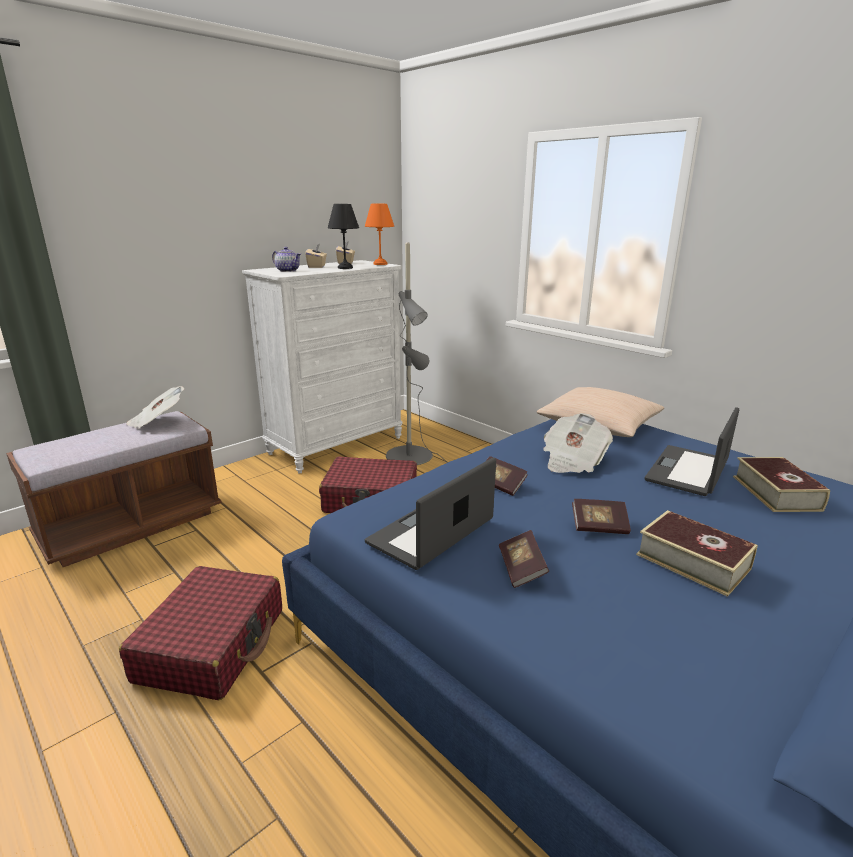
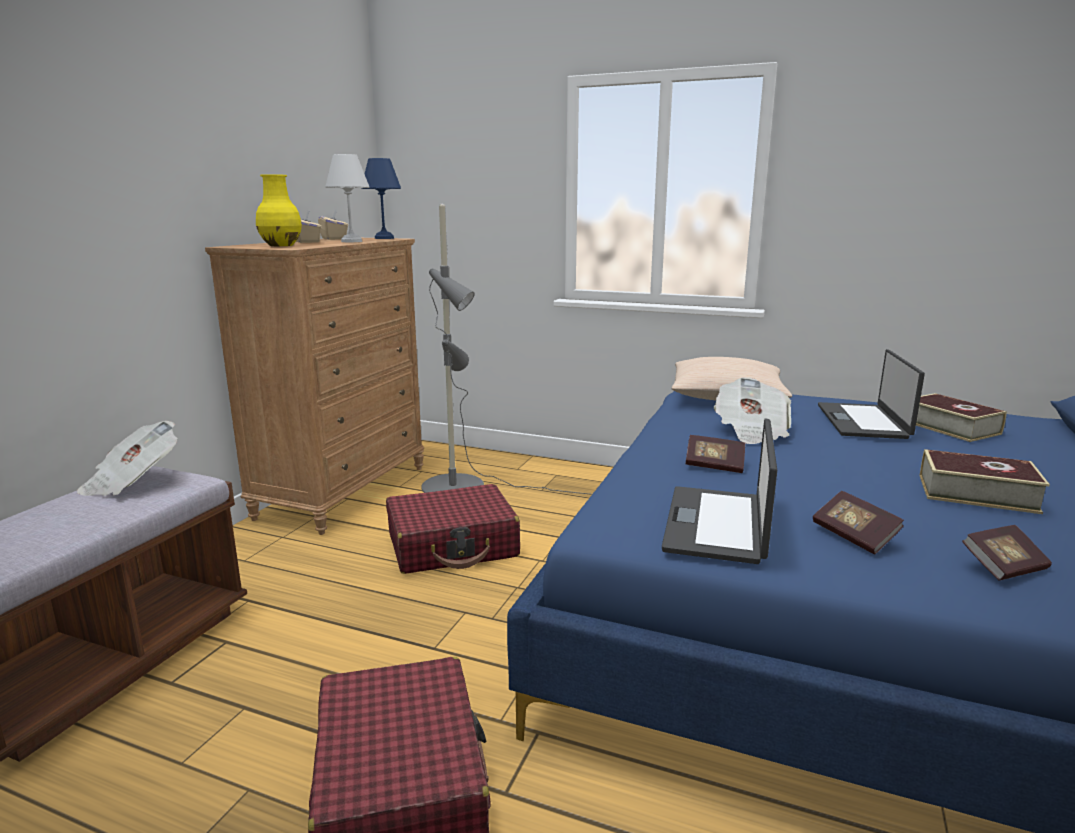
camera: 25 degrees left, 5 degrees down
(287, 271) = (281, 245): teapot -> yellow vase
(336, 445) = (343, 491): white dresser -> brown dresser
(344, 268) = (350, 241): black table lamp -> white table lamp
(379, 264) = (383, 238): orange table lamp -> blue table lamp
(599, 526) = (863, 482): book -> book (1003, 567)

